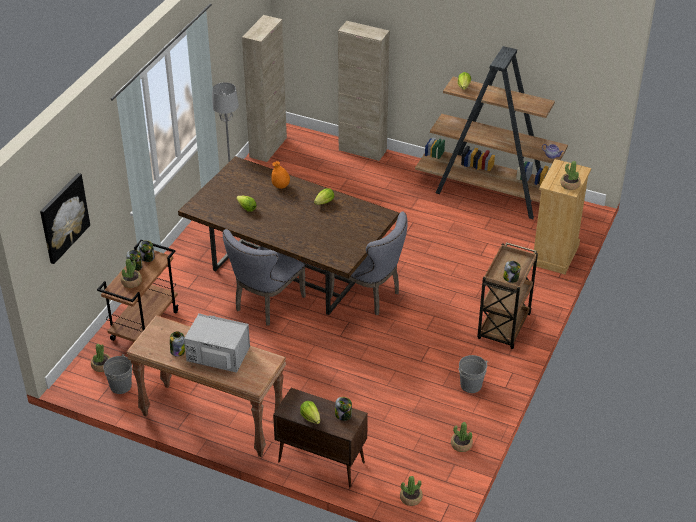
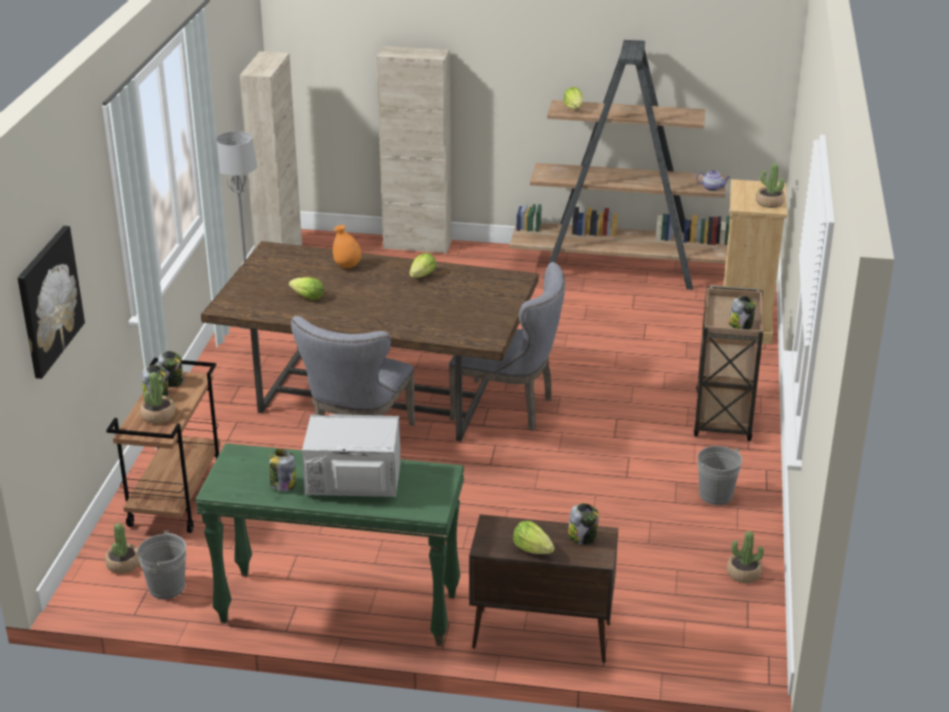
camera: 15 degrees left, 10 degrees down
(211, 420) = (338, 609): brown console table -> green console table
(411, 498) = (706, 659): potted plant -> none

